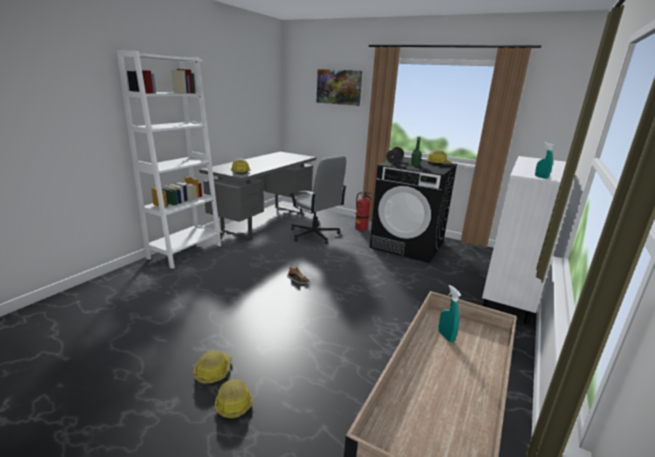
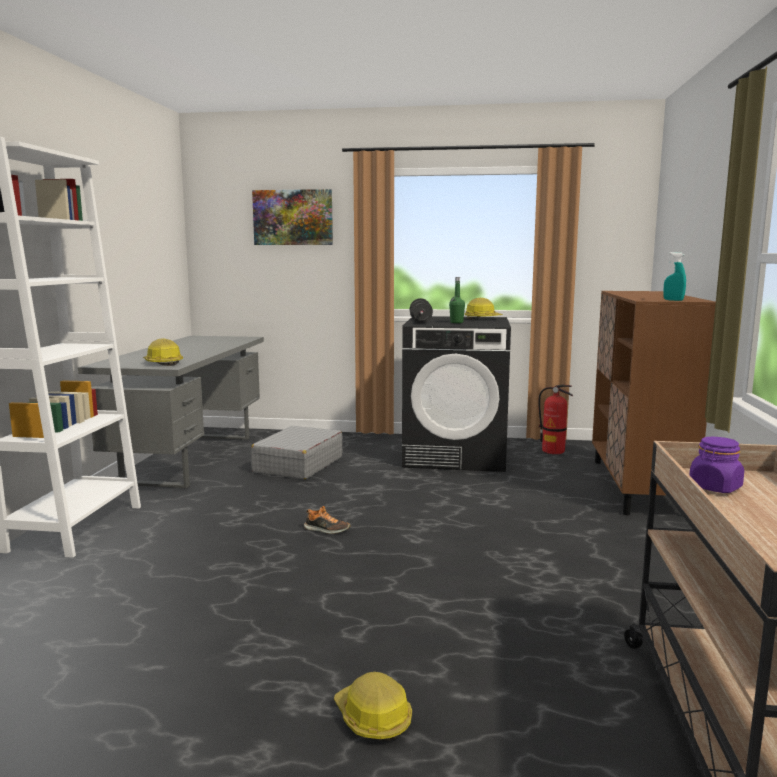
camera: 20 degrees left, 10 degrees down
(213, 371) = (297, 686): hard hat -> none
(314, 235) = (298, 465): grey office chair -> grey suitcase
(361, 228) = (367, 445): fire extinguisher -> fire extinguisher (553, 451)
(446, 336) = (715, 487): turquoise spray bottle -> purple jar
(509, 292) = (637, 487): white cabinet -> brown cabinet

